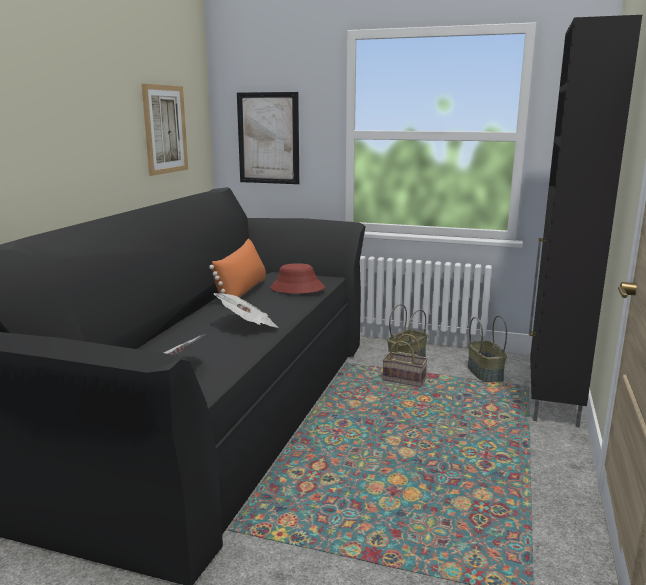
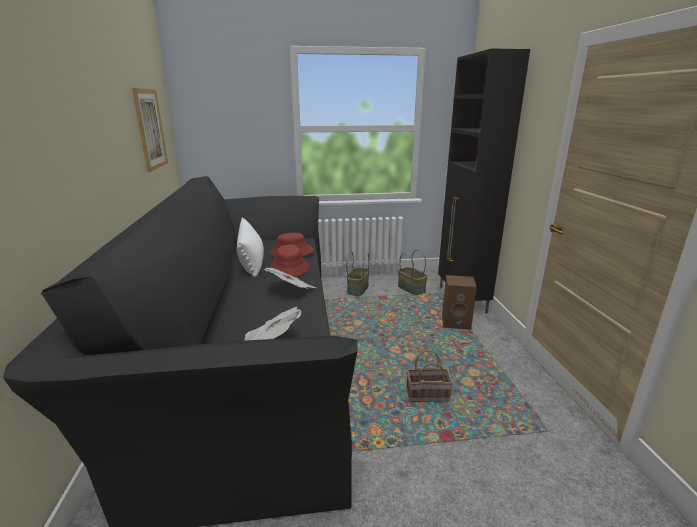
camera: 25 degrees left, 5 degrees up
(242, 292) = (252, 261): orange pillow -> white pillow
(268, 138) = (228, 133): picture -> none
(273, 303) = (289, 267): none -> red hat
(405, 380) = (368, 304): basket -> basket (428, 394)
(515, 429) = (456, 323): none -> brown speaker

